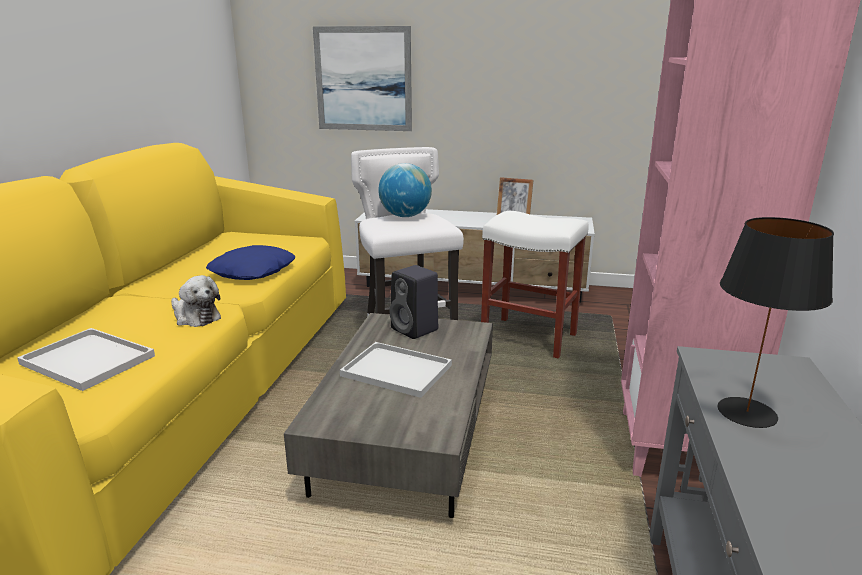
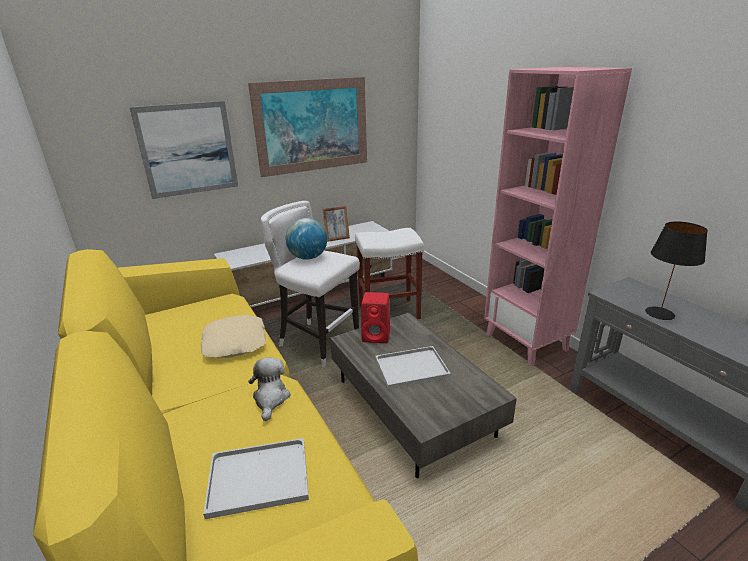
camera: 40 degrees left, 5 degrees up
(195, 317) = (270, 399): plush toy -> plush toy turned 90 degrees counterclockwise
(253, 271) = (235, 342): blue pillow -> beige pillow
(416, 329) = (377, 336): black speaker -> red speaker
(519, 67) = (312, 126): none -> picture

